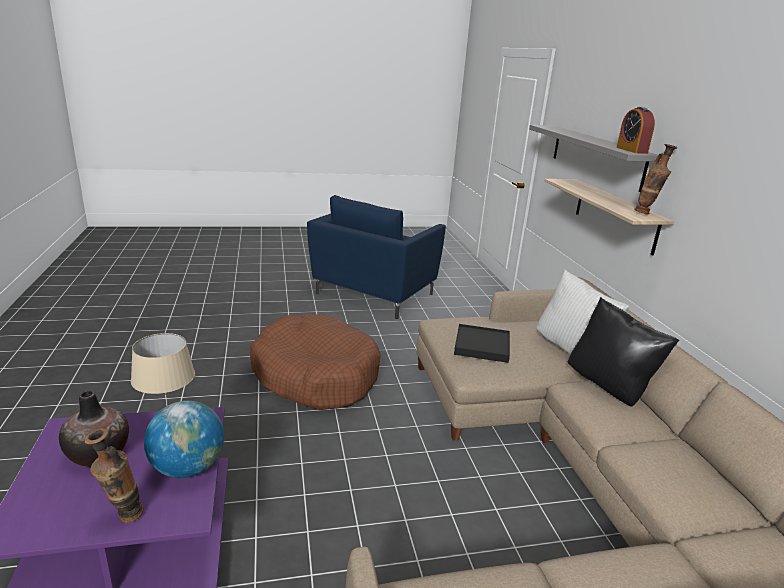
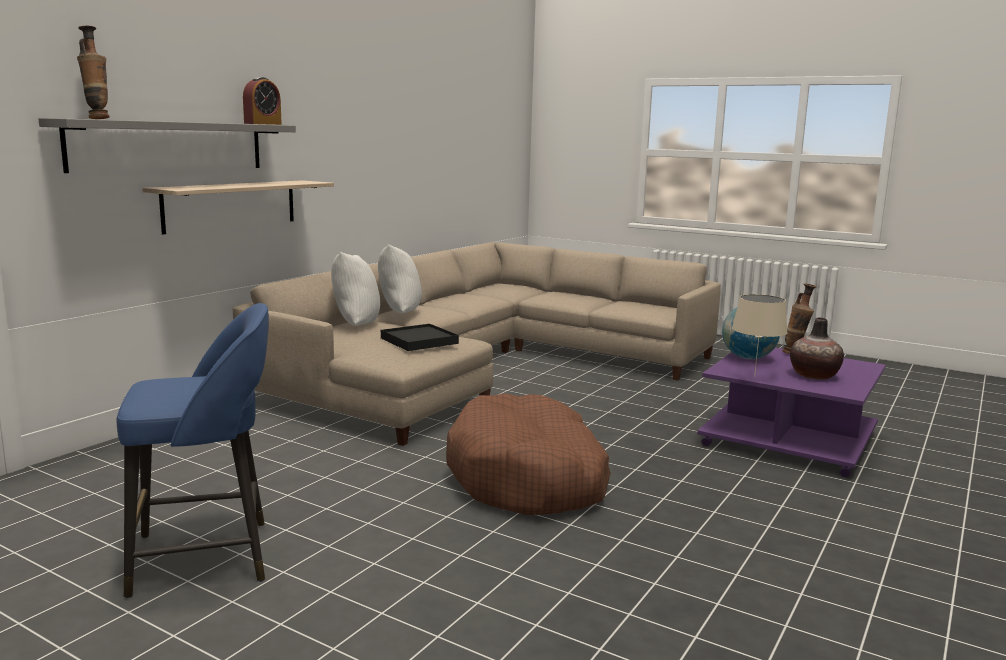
camera: 135 degrees left, 10 degrees down
(372, 294) = (206, 557): blue armchair -> blue stool
(609, 387) = (398, 314): black pillow -> white pillow
(646, 213) = (294, 181): vase -> vase (97, 119)

